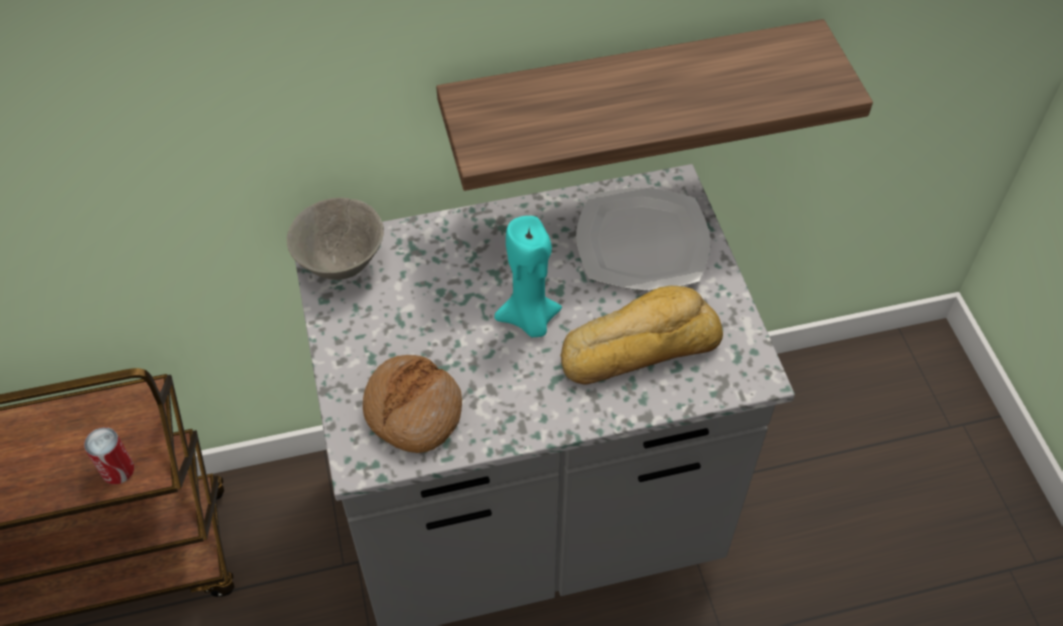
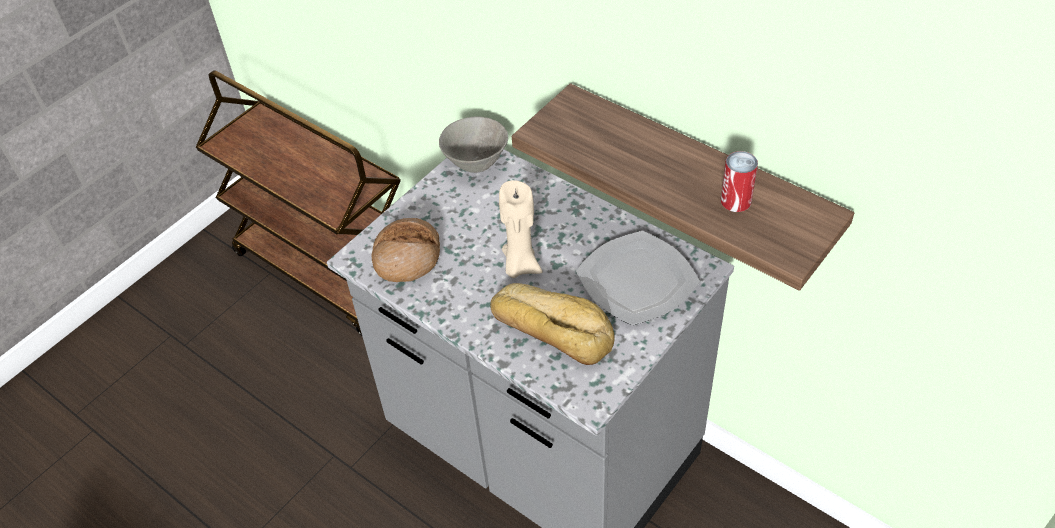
camera: 55 degrees right, 5 degrees down
(117, 470) = (326, 202): can -> can (735, 201)
(529, 320) = (520, 266): turquoise candle -> beige candle

